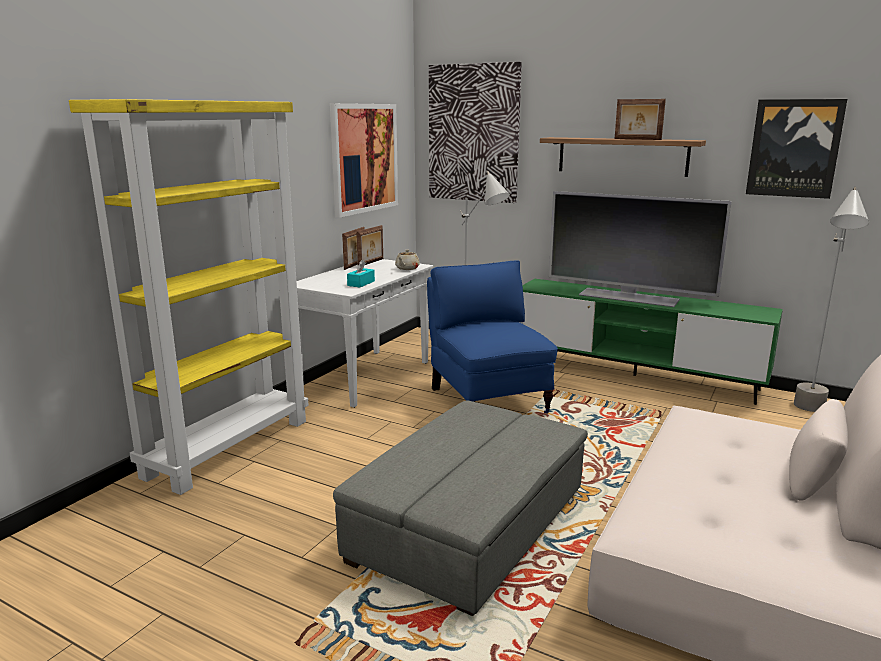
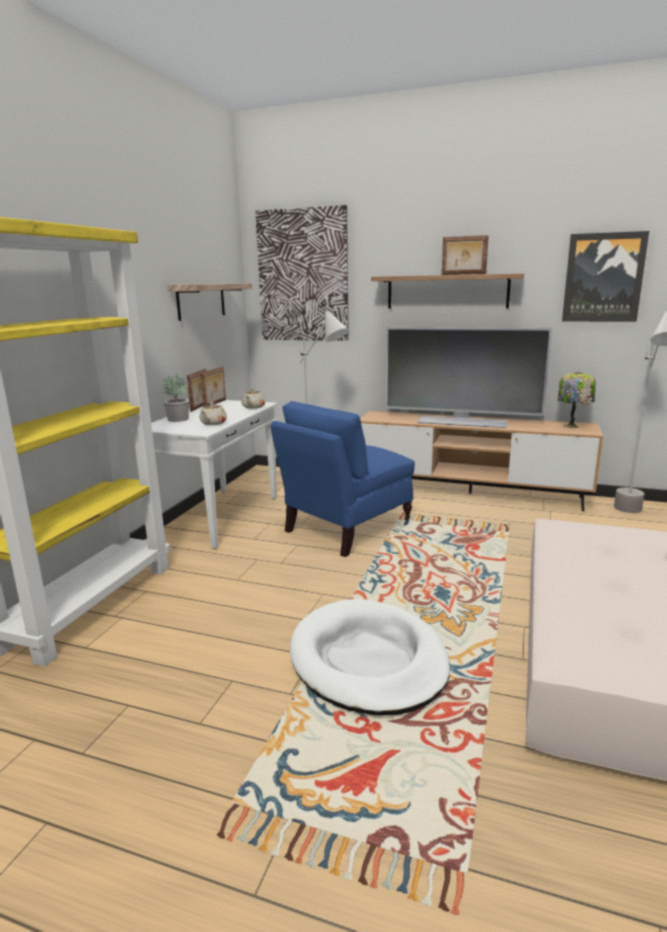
camera: 10 degrees left, 0 degrees up
(329, 277) = (177, 419): none -> potted plant
(361, 283) = (213, 423): turquoise tissue box -> beige teapot
(364, 158) = (201, 301): picture -> shelf
(468, 524) = (368, 660): grey ottoman -> white dog bed
(488, 400) = (345, 528): blue armchair -> blue armchair turned 105 degrees counterclockwise
(634, 375) = (470, 493): green tv stand -> brown tv stand
(749, 310) = (572, 426): none -> table lamp

